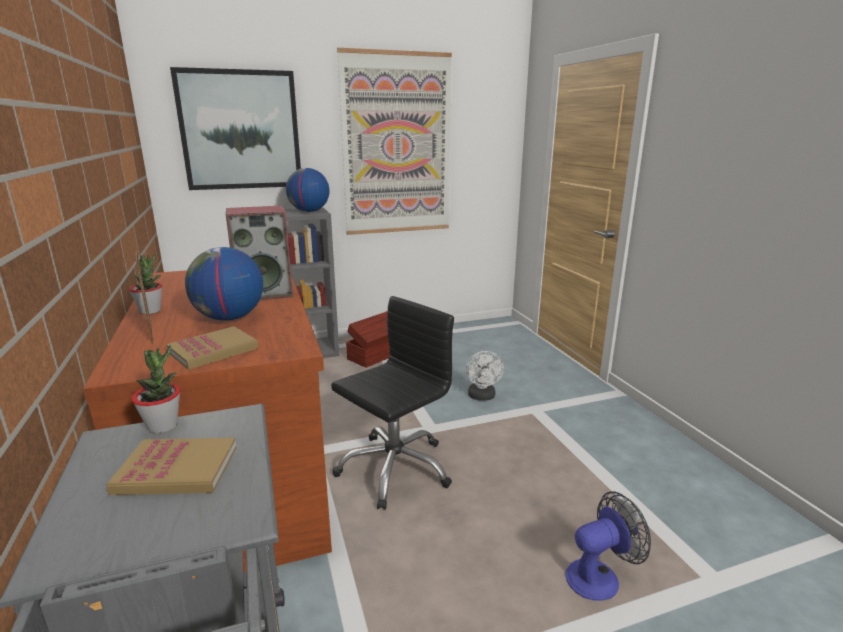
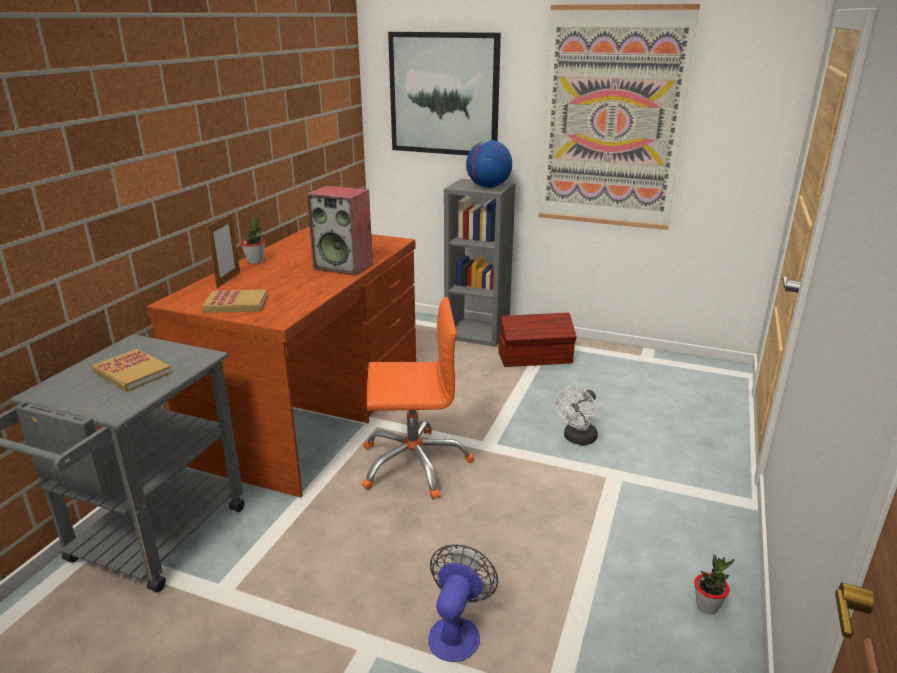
camera: 40 degrees right, 5 degrees up
(163, 426) = (164, 345): potted plant -> potted plant (707, 606)
(229, 318) = (285, 282): globe -> none
(394, 468) = (414, 463): black office chair -> orange office chair
(600, 576) = (456, 630): fan -> fan turned 90 degrees counterclockwise

